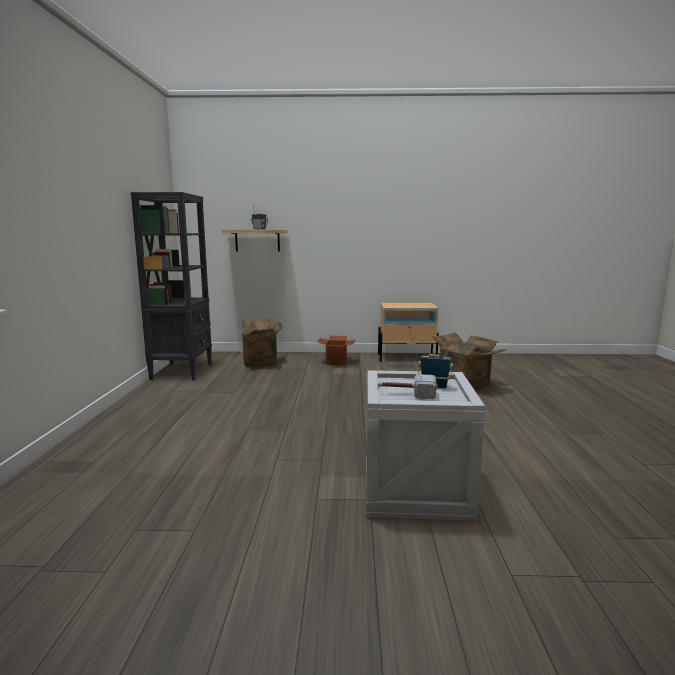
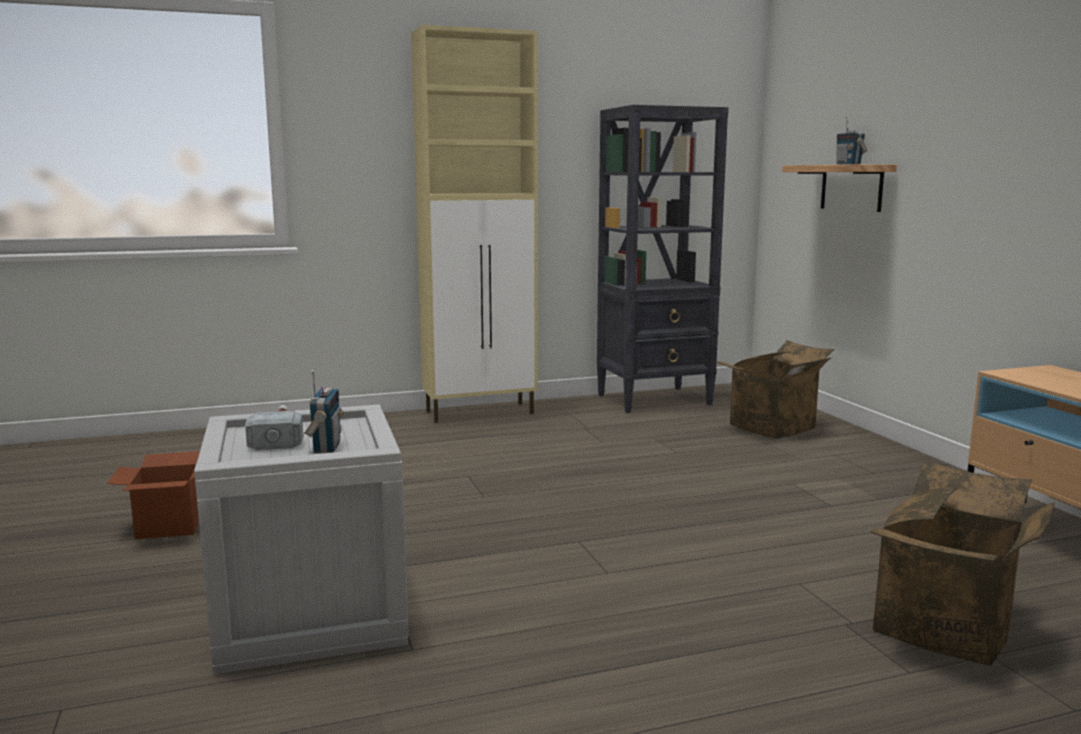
camera: 70 degrees right, 0 degrees up
(127, 410) = (481, 412): none -> beige cabinet
(336, 362) = (878, 474): cardboard box -> cardboard box (169, 526)

